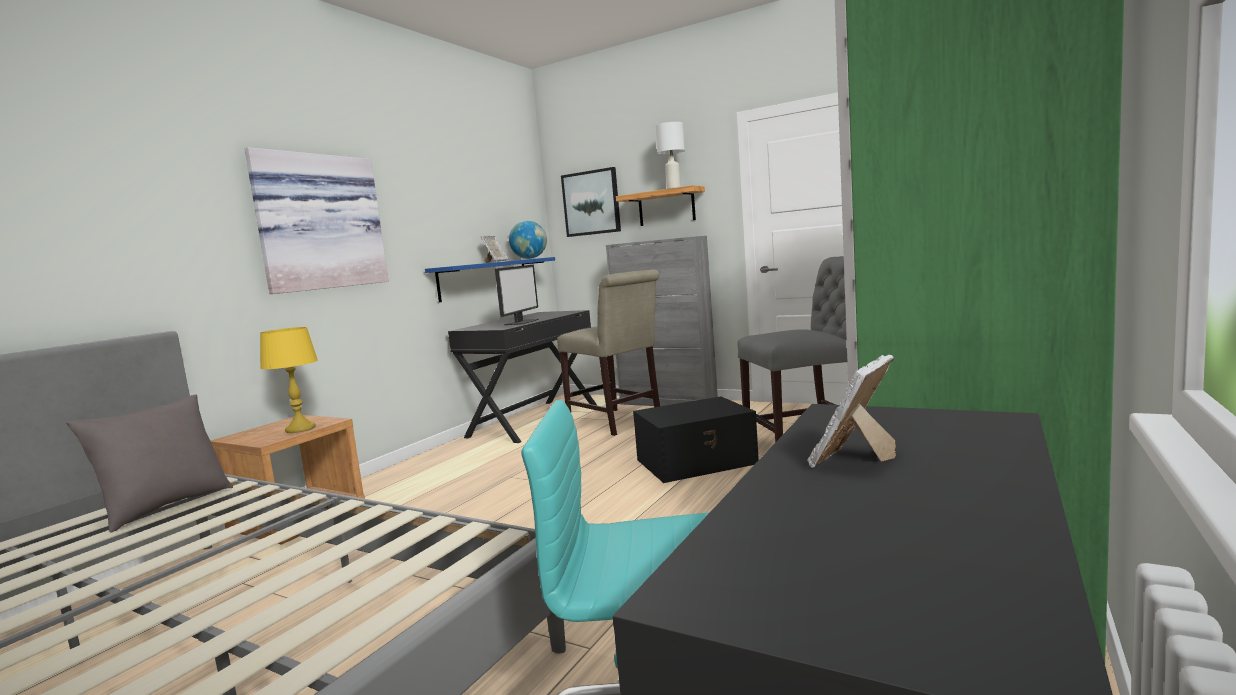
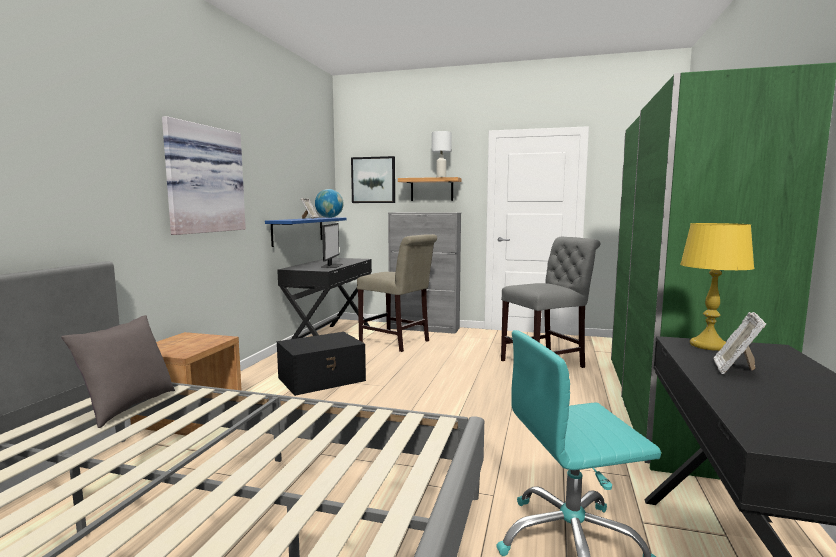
camera: 15 degrees left, 0 degrees up
(300, 429) = (202, 344): yellow table lamp -> yellow table lamp (709, 345)
(697, 461) = (476, 371): black storage box -> black storage box (322, 379)

